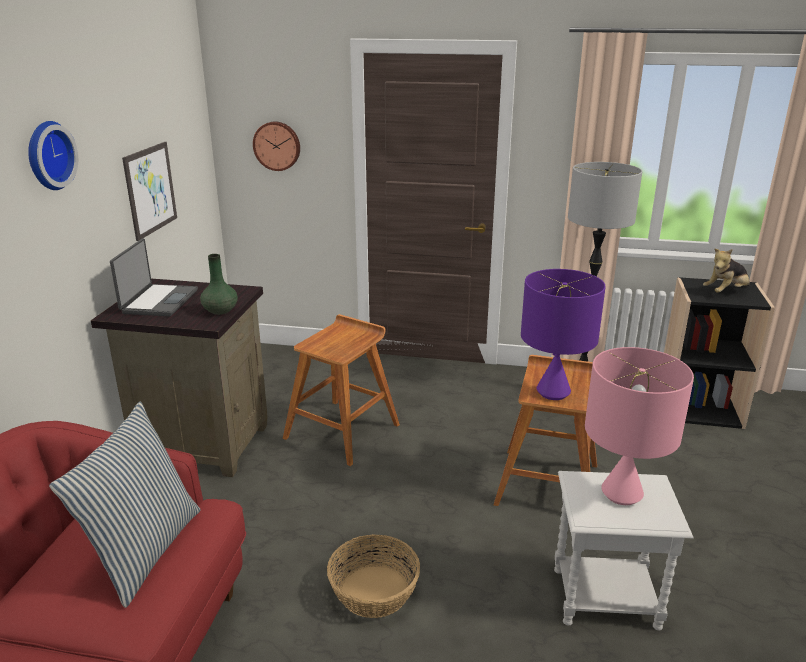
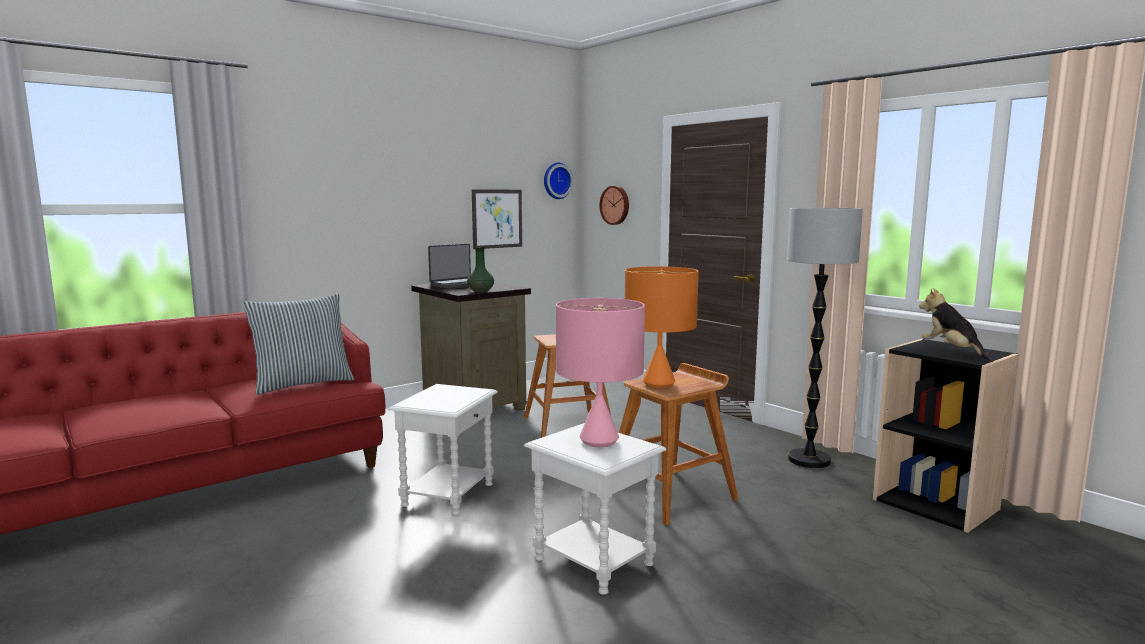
camera: 40 degrees right, 15 degrees down
(47, 155) = (400, 170): wall clock -> wall clock (556, 181)
(373, 591) = (446, 494): basket -> white side table
(553, 393) = (659, 385): purple table lamp -> orange table lamp
(726, 292) = (952, 351): plush toy -> plush toy turned 60 degrees clockwise

